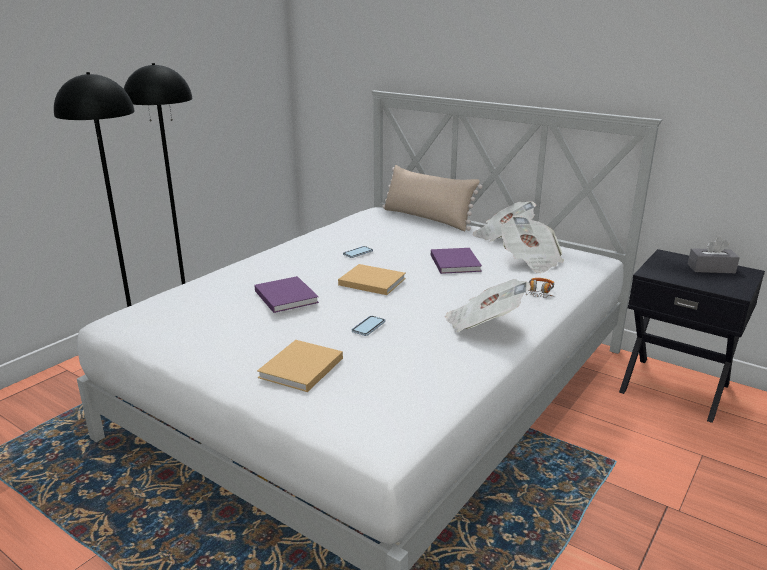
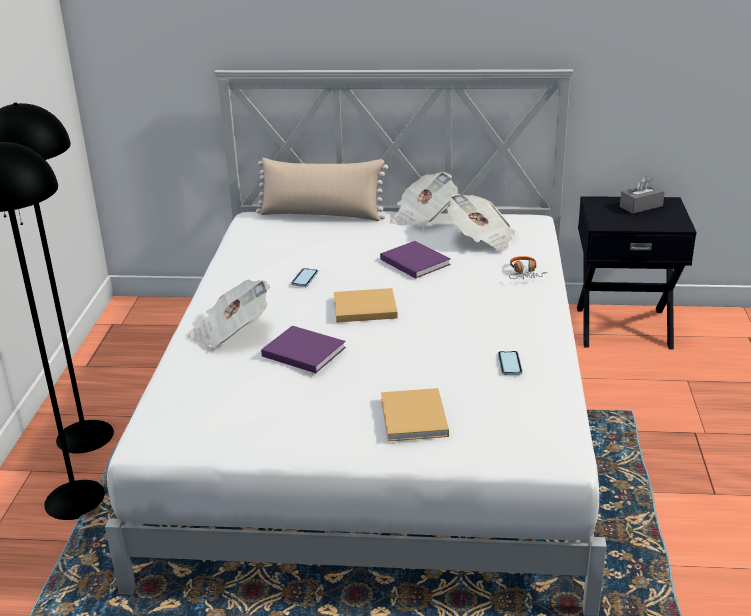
camera: 30 degrees left, 5 degrees up
(368, 327) = (419, 357): phone -> phone (509, 364)
(483, 324) = (515, 320): newspaper -> newspaper (231, 333)

